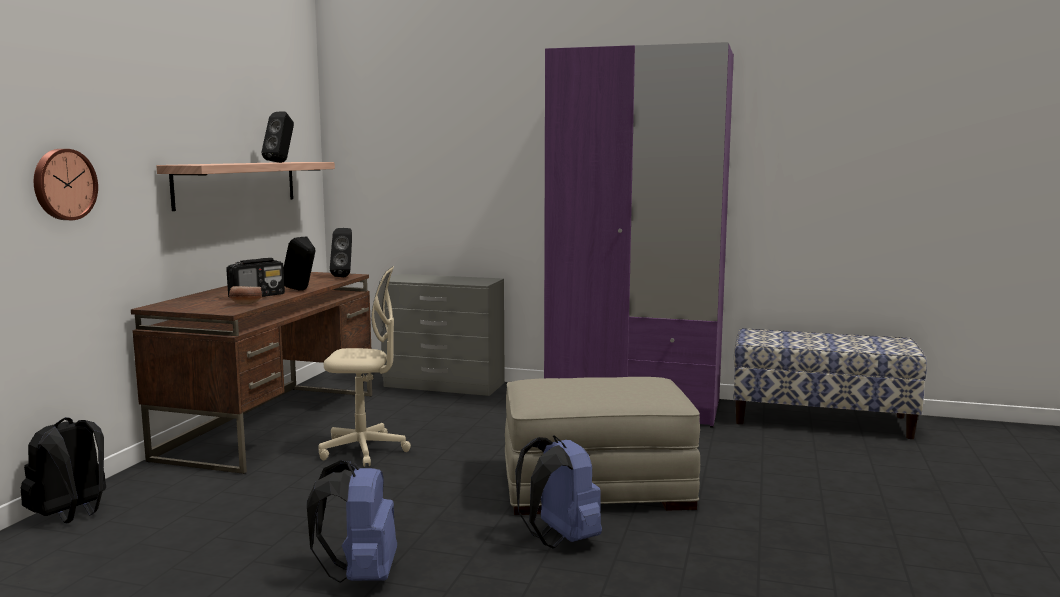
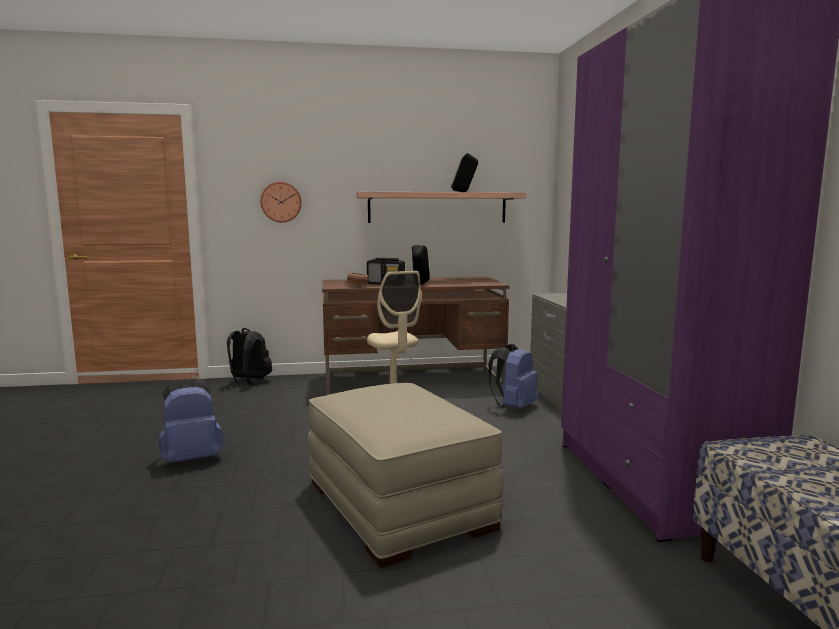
camera: 65 degrees right, 0 degrees up
(344, 276) = (486, 284): black speaker -> none
(560, 539) = (272, 510): blue backpack -> blue backpack (514, 407)

